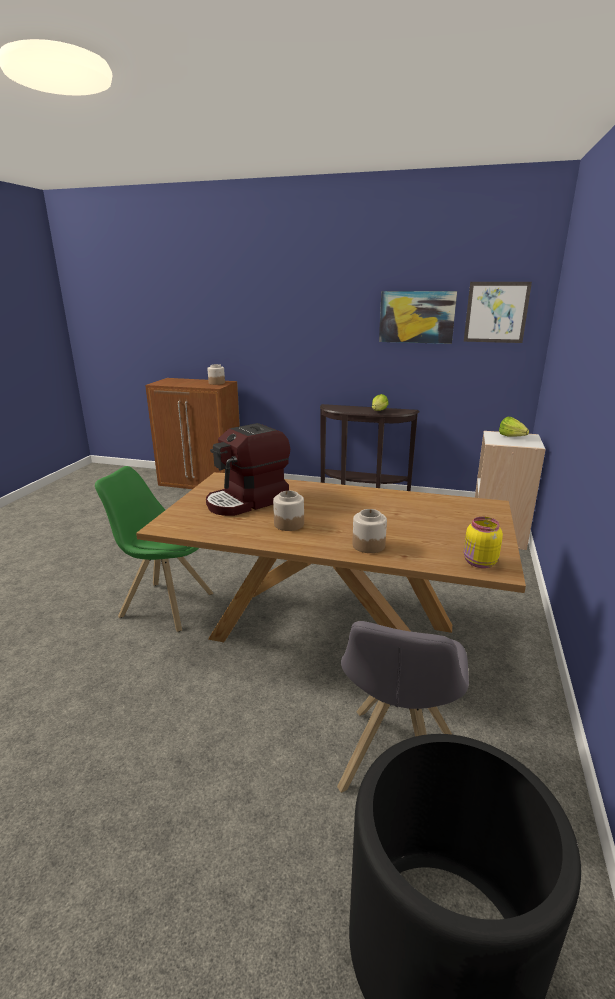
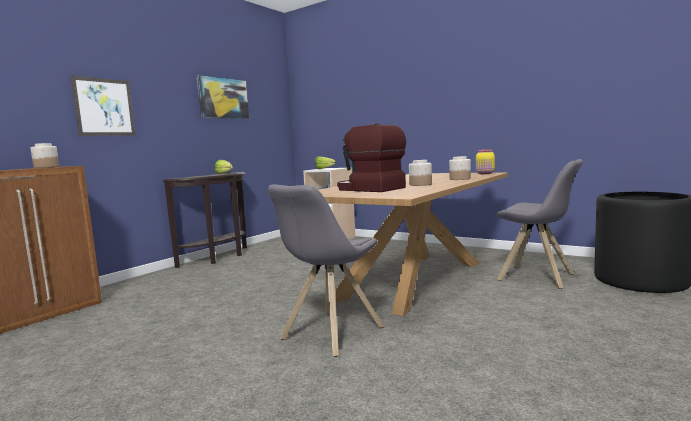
camera: 70 degrees left, 15 degrees down
(166, 605) = (331, 333): green chair -> grey chair
(248, 501) = (369, 189): coffee machine -> coffee machine turned 150 degrees clockwise
(496, 312) = (266, 97): picture -> picture (104, 107)

